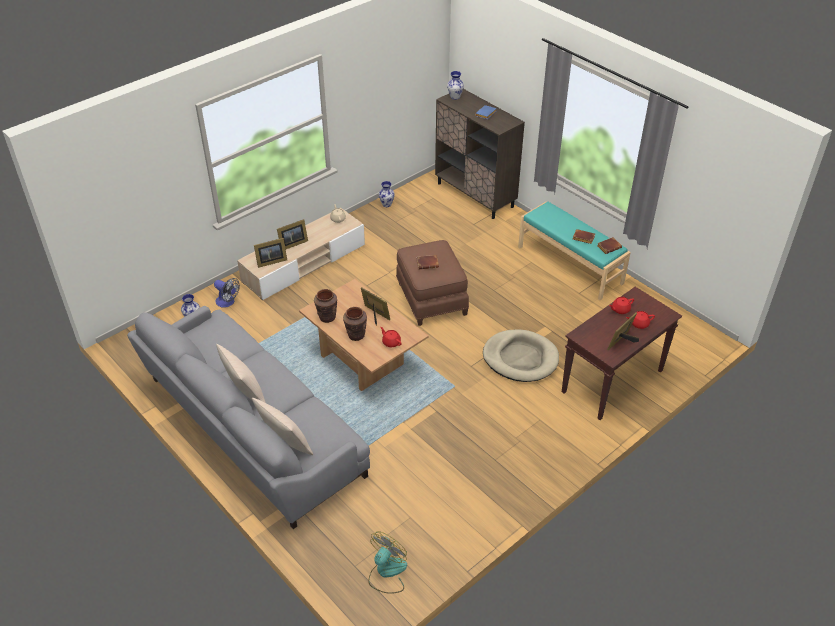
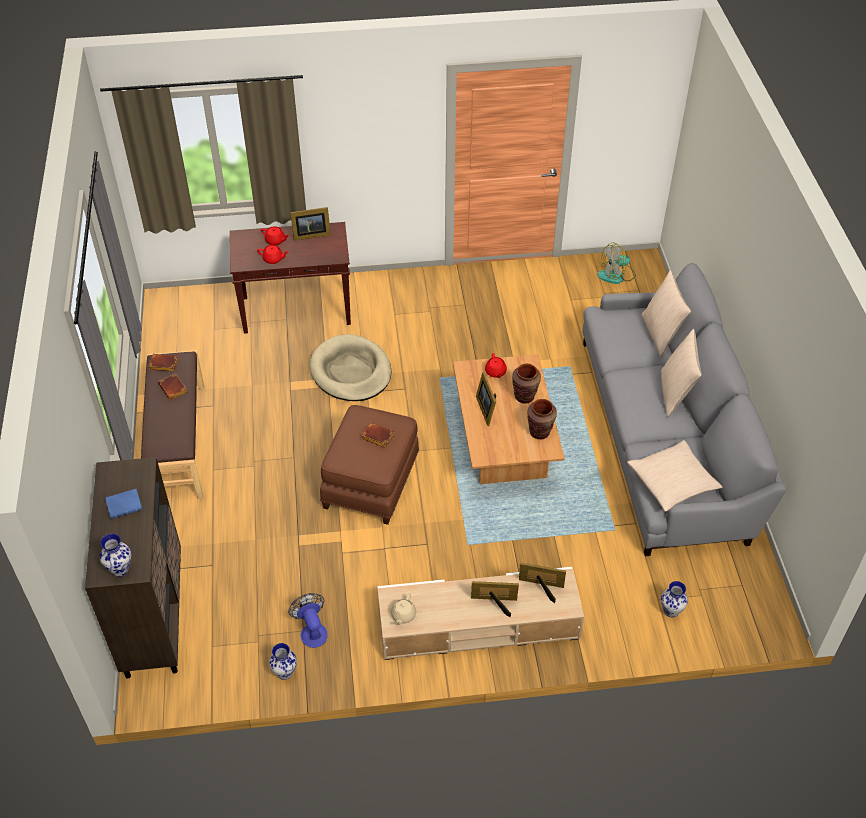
camera: 145 degrees left, 5 degrees up
(215, 331) = (672, 482): none -> beige pillow
(227, 302) = (614, 613): fan -> fan (312, 630)
(570, 264) = (177, 442): turquoise bench -> brown bench

